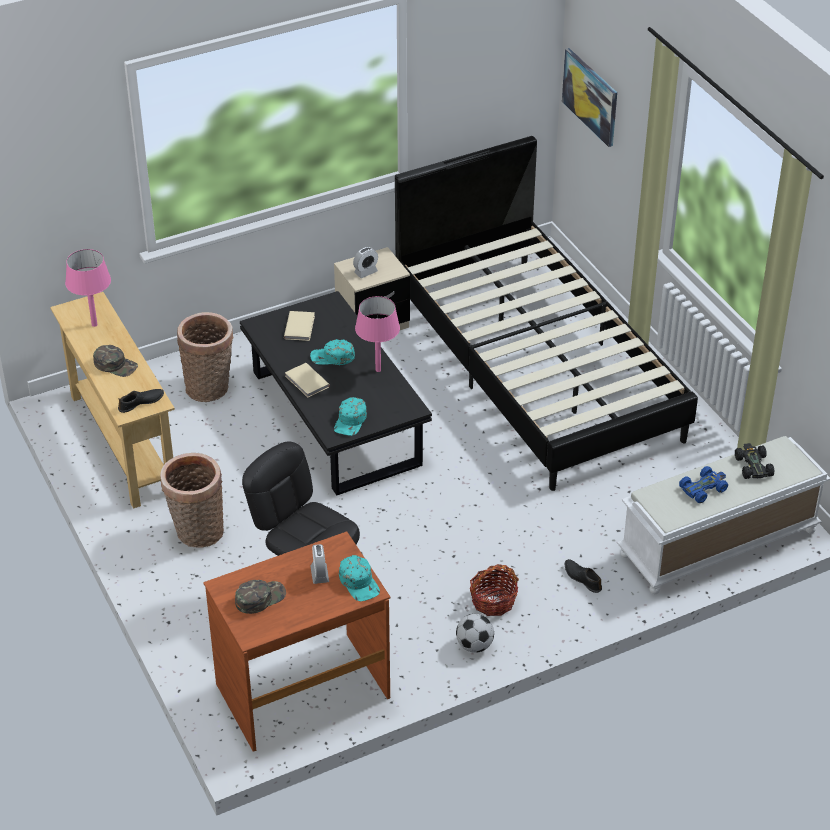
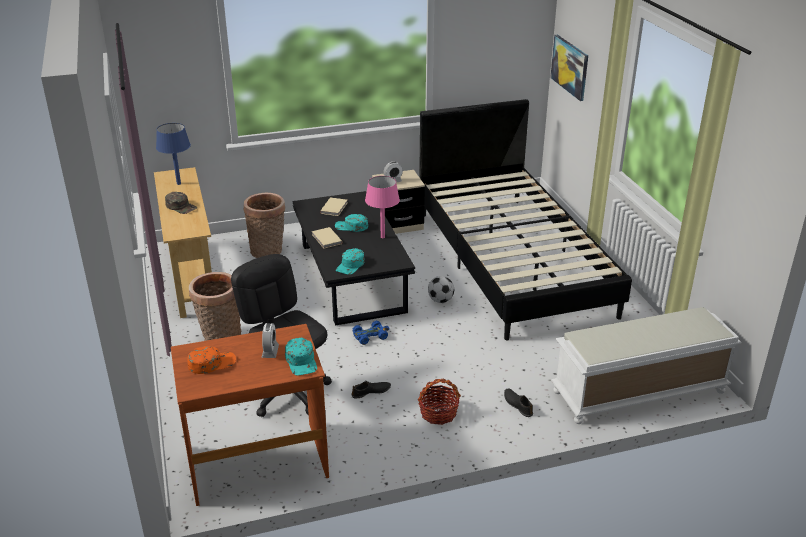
camera: 10 degrees right, 10 degrees down
(94, 325) = (179, 184): pink table lamp -> blue table lamp
(141, 403) = (187, 230): black shoe -> black shoe (371, 392)
(260, 598) = (212, 363): green cap -> orange cap
(475, 646) = (414, 445): football -> football (441, 300)
(703, 488) = (627, 336): blue toy car -> blue toy car (370, 336)
(753, 466) = (673, 325): black toy car -> none

